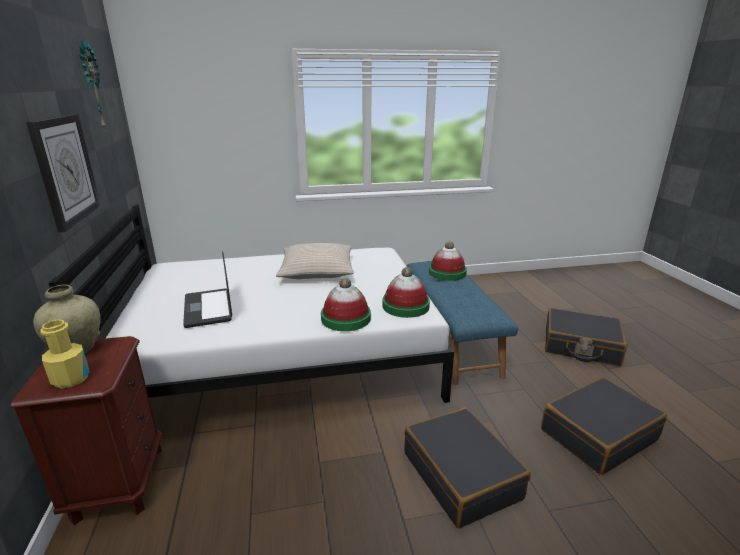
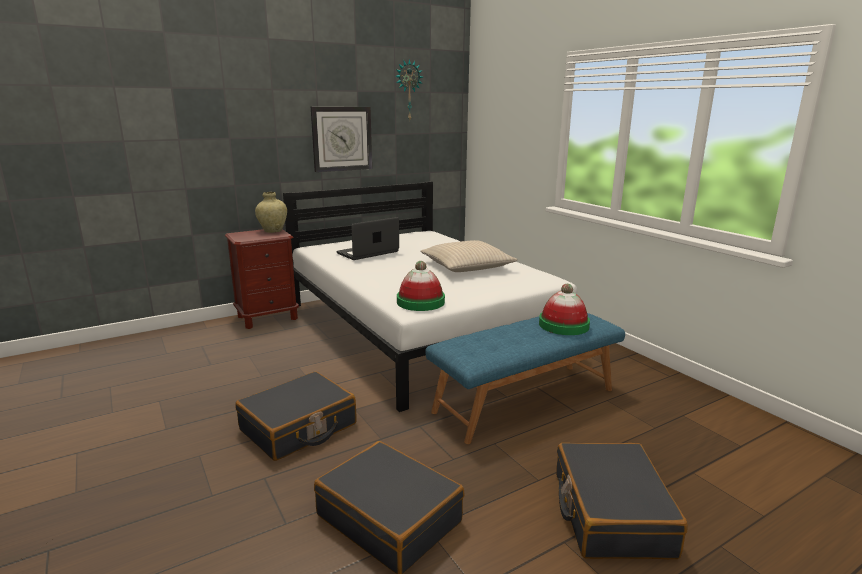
camera: 70 degrees right, 5 degrees down
(71, 379) = (245, 235): yellow bottle -> none
(346, 318) = (379, 286): hat -> none

